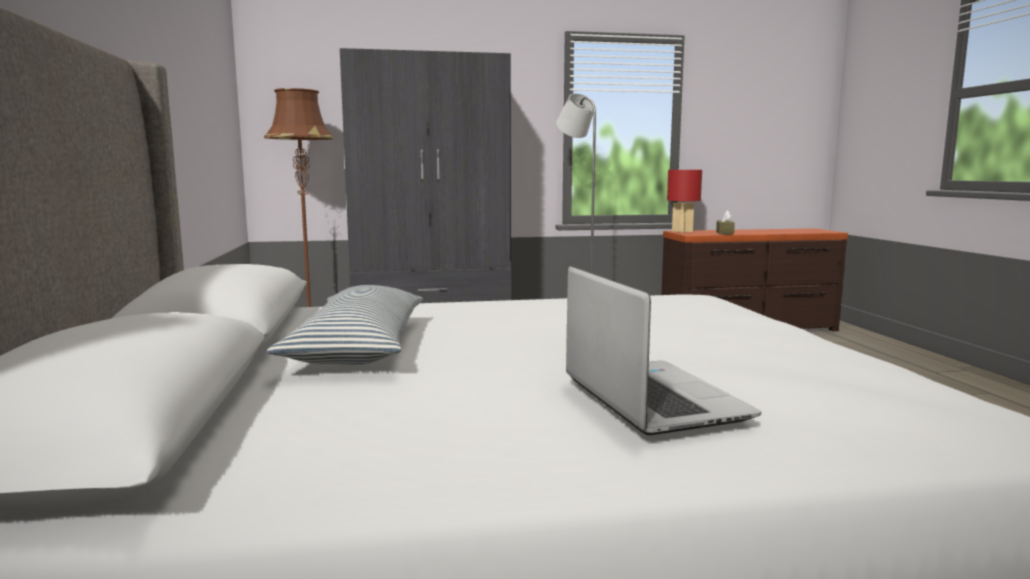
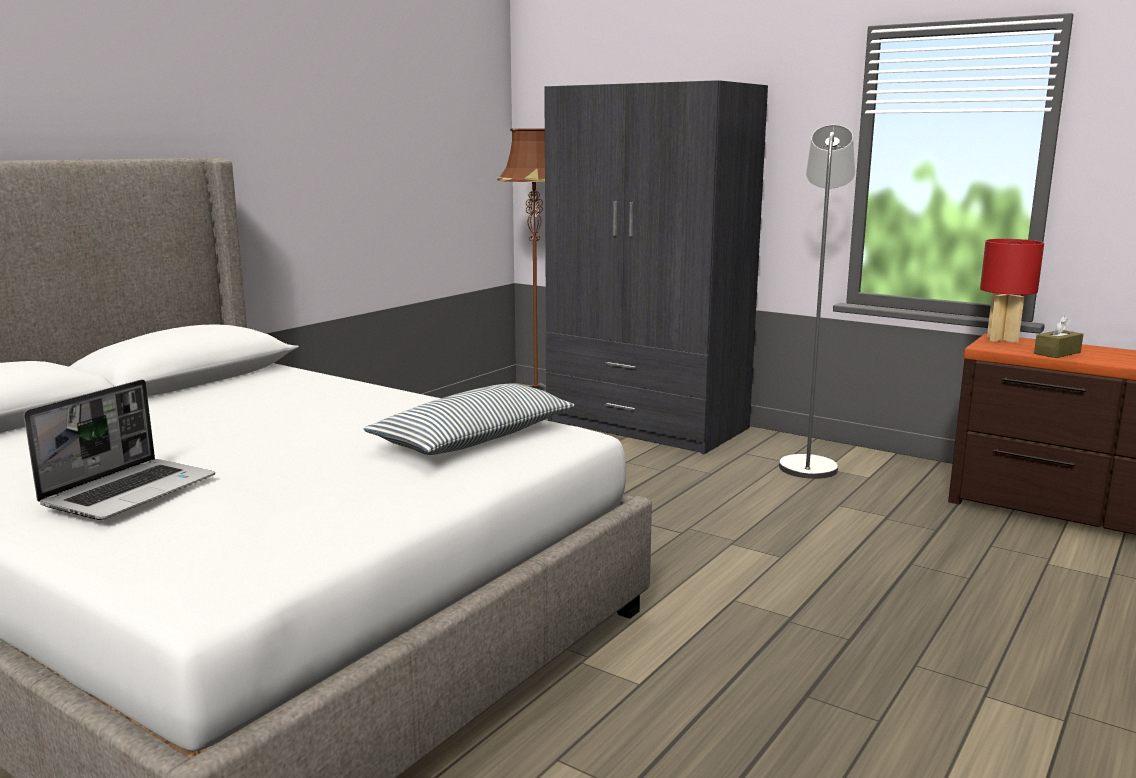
camera: 45 degrees right, 5 degrees up
(359, 347) = (190, 409): pillow -> pillow (474, 439)

